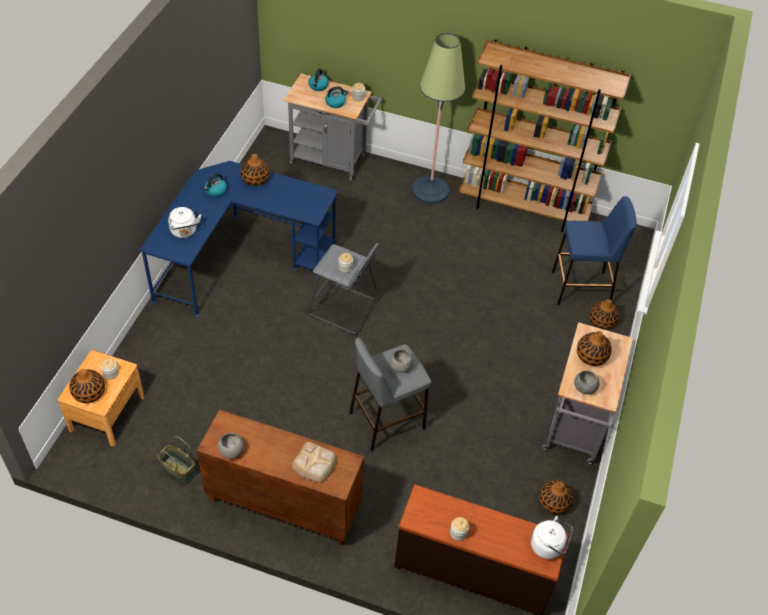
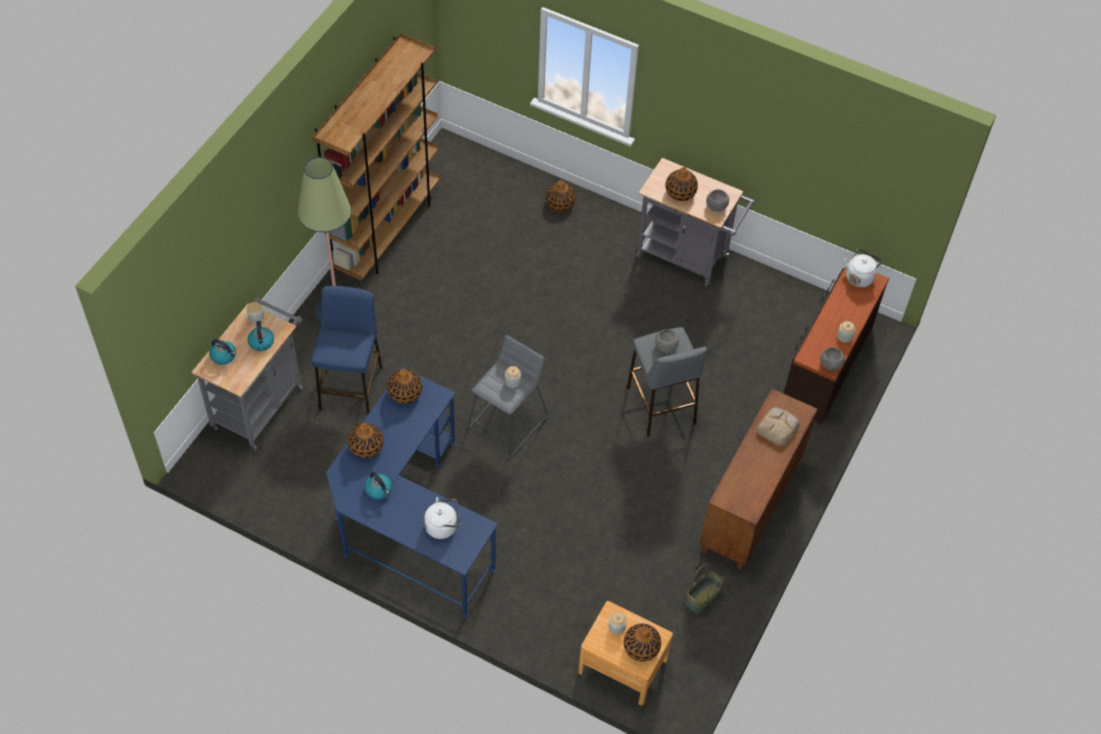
camera: 80 degrees left, 5 degrees up
(231, 451) = (759, 495): grey bowl -> grey bowl (830, 365)
(554, 502) = (764, 291): vase -> vase (405, 393)
(581, 288) = (513, 209): blue stool -> blue stool (351, 388)

